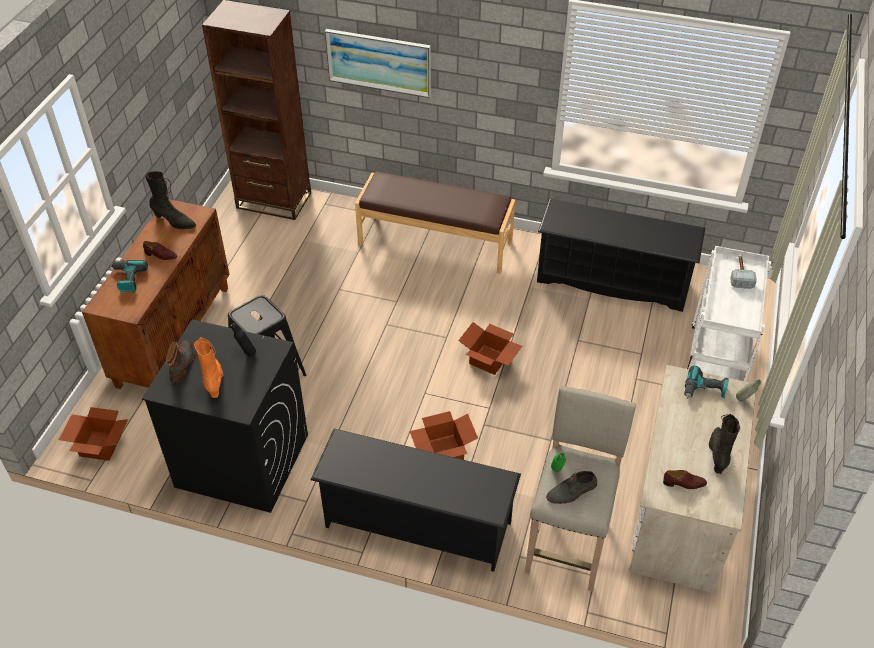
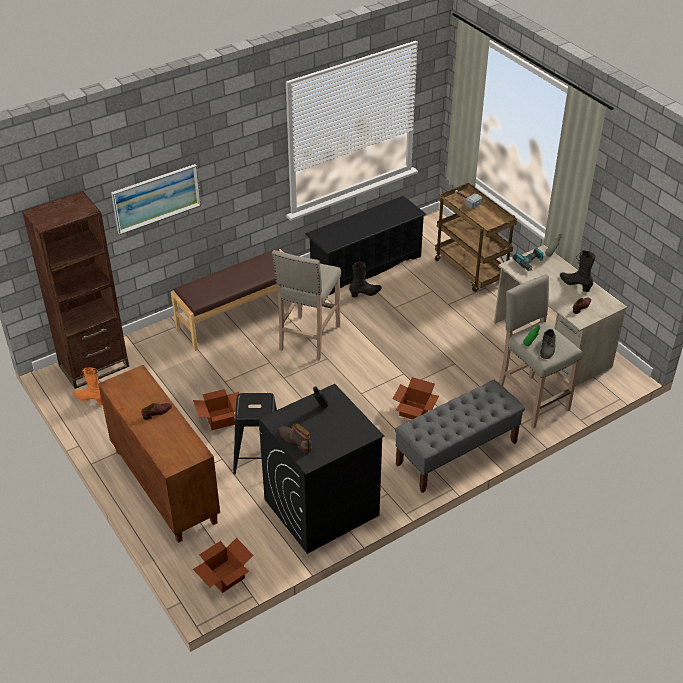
camera: 50 degrees left, 5 degrees down
(127, 279) = (161, 440): power drill -> none
(174, 221) = (130, 390): black boot -> black boot (365, 294)
(214, 380) = (328, 433): orange boot -> orange boot (90, 399)
(417, 524) = (456, 453): black shoe rack -> grey bench
(458, 307) = (308, 338): none -> beige stool
(489, 360) = (367, 351): cardboard box -> cardboard box (221, 419)
(714, 365) = (471, 270): white cart -> brown cart

